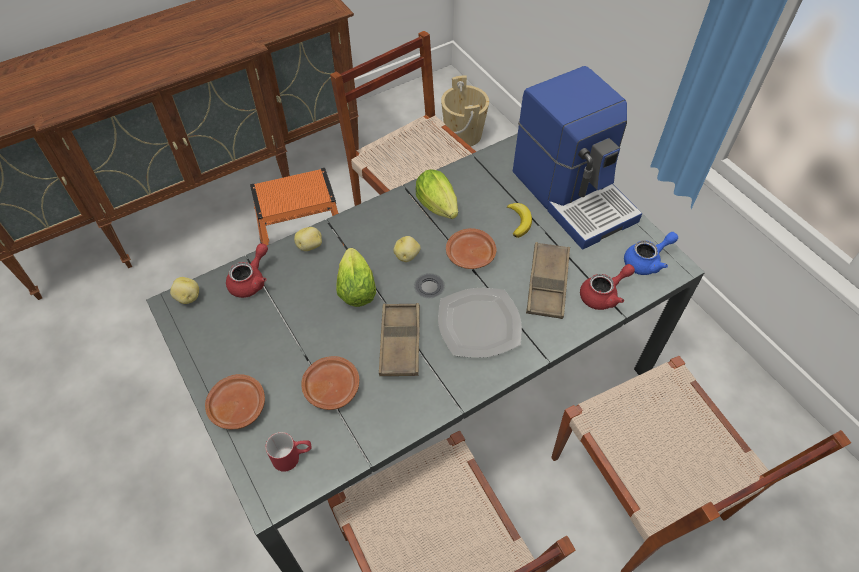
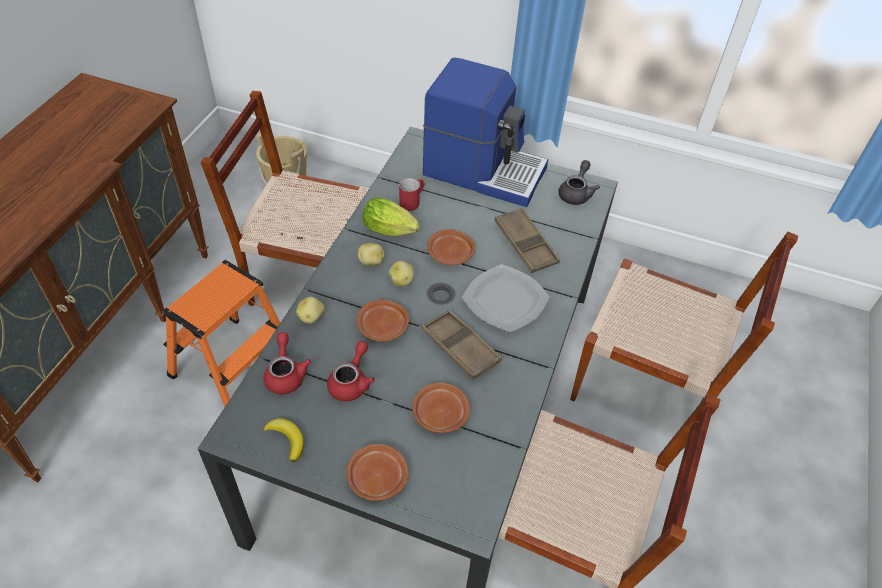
camera: 40 degrees left, 5 degrees down
(188, 297) = (239, 422): potato -> potato (371, 262)
(293, 457) = (461, 483): red mug -> red mug (412, 201)
(356, 286) = (383, 327): lettuce -> brown plate
(519, 221) = (463, 210): banana -> banana (287, 439)
(603, 295) = (569, 231): red teapot -> red teapot (351, 382)
(646, 261) = (576, 193): blue teapot -> grey teapot

